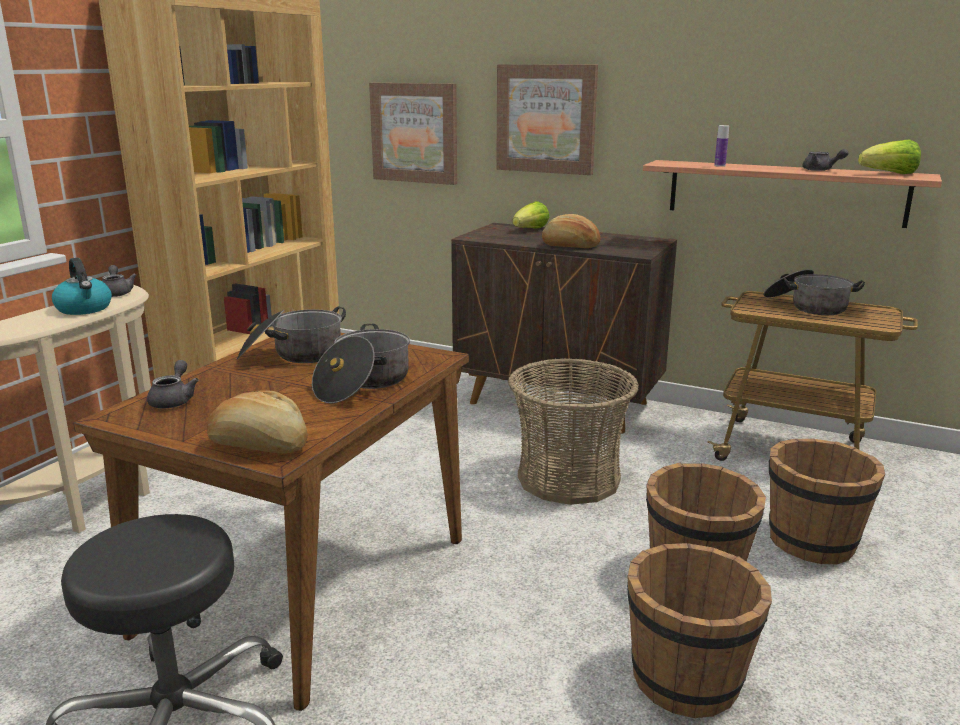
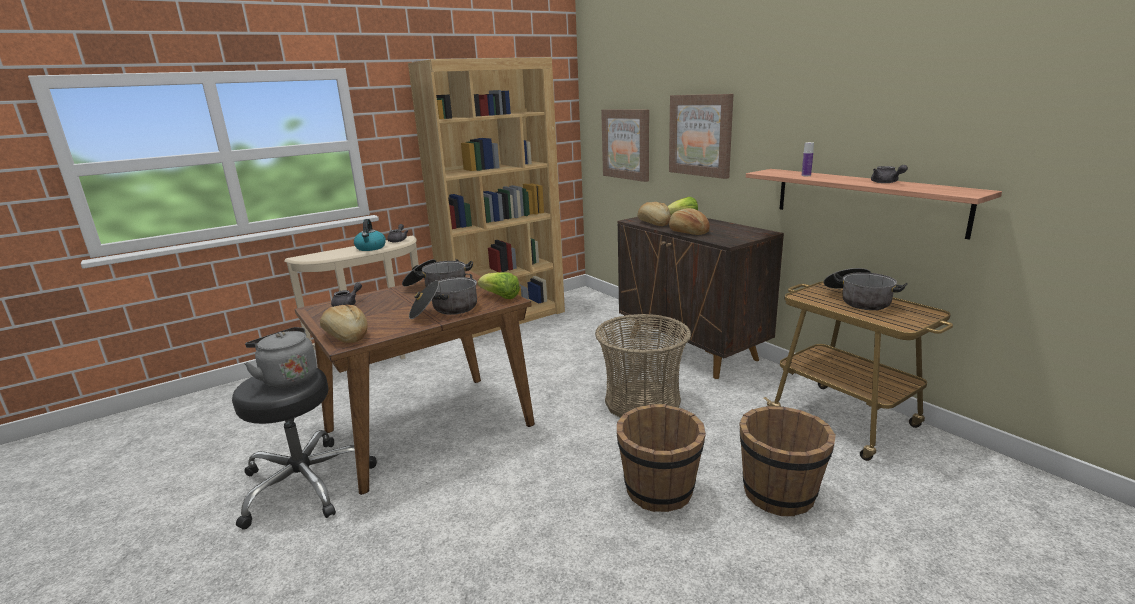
camera: 30 degrees right, 0 degrees up
(158, 541) = (288, 378): none -> grey kettle
(507, 239) = (653, 223): none -> bread
(687, 679) = (578, 555): brown bucket -> none
(890, 174) = (944, 189): lettuce -> lettuce (500, 297)

